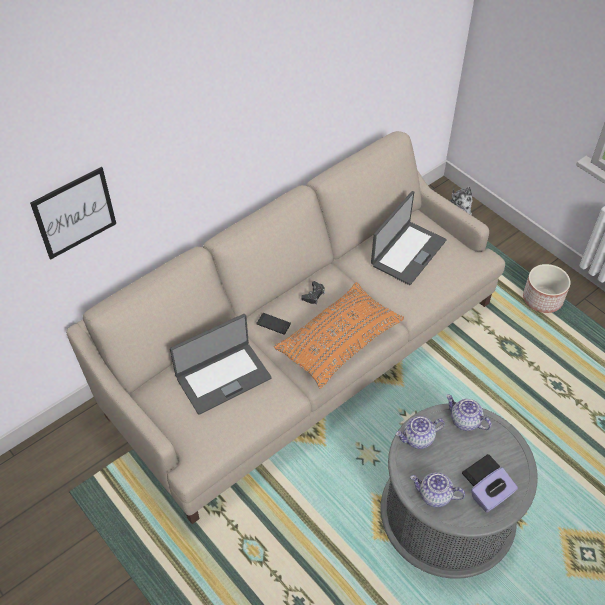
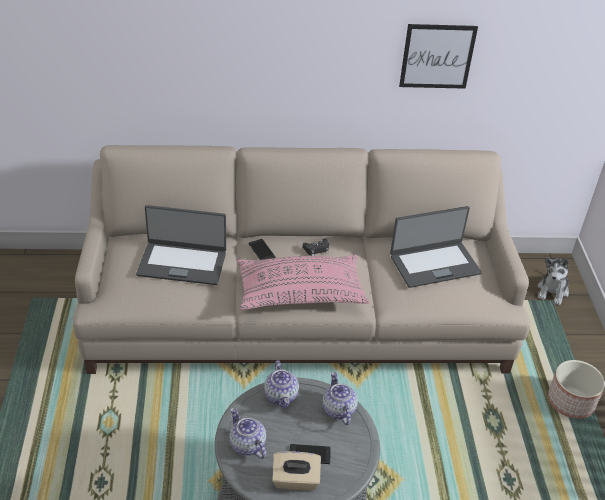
camera: 35 degrees right, 10 degrees down
(74, 213) = (128, 51): picture -> picture (437, 56)
(339, 342) = (300, 293): orange pillow -> pink pillow
(418, 439) = (281, 396): teapot -> teapot turned 120 degrees counterclockwise
(491, 497) = (295, 480): purple tissue box -> beige tissue box

